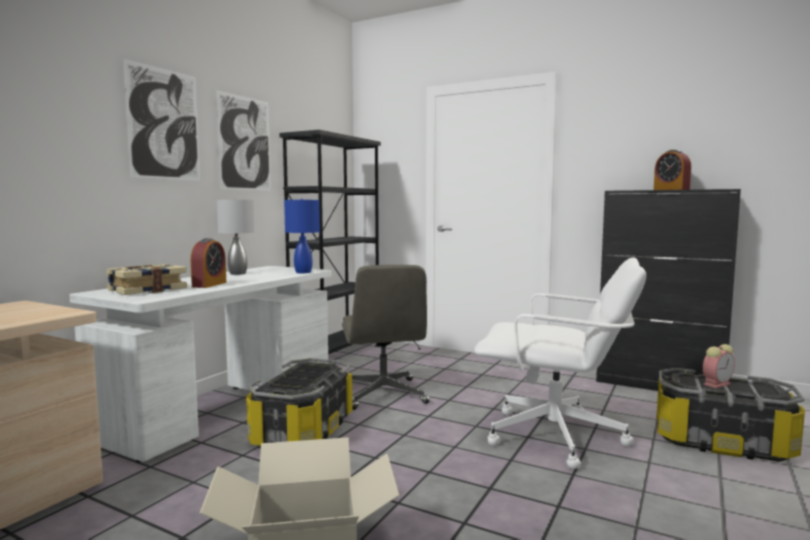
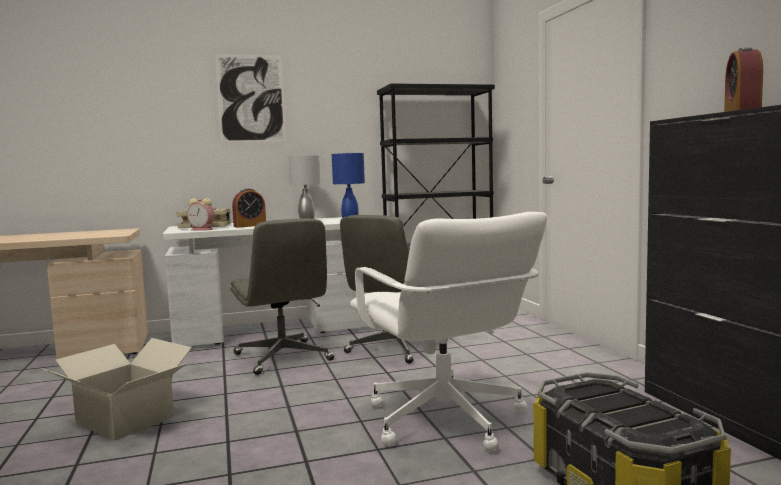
camera: 45 degrees right, 0 degrees up
(245, 143) = (335, 105): picture -> none
(304, 432) = (283, 357): storage box -> grey office chair
(717, 384) = (617, 403): alarm clock -> alarm clock (203, 229)

